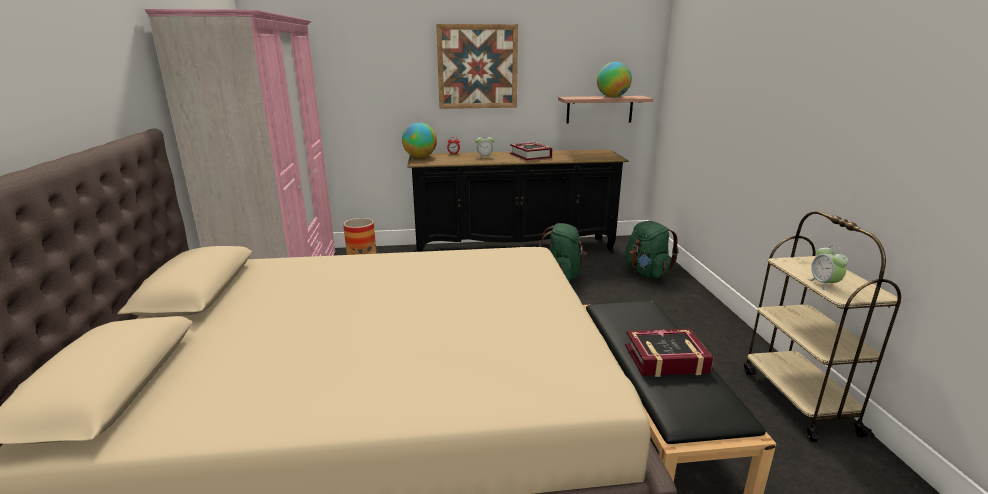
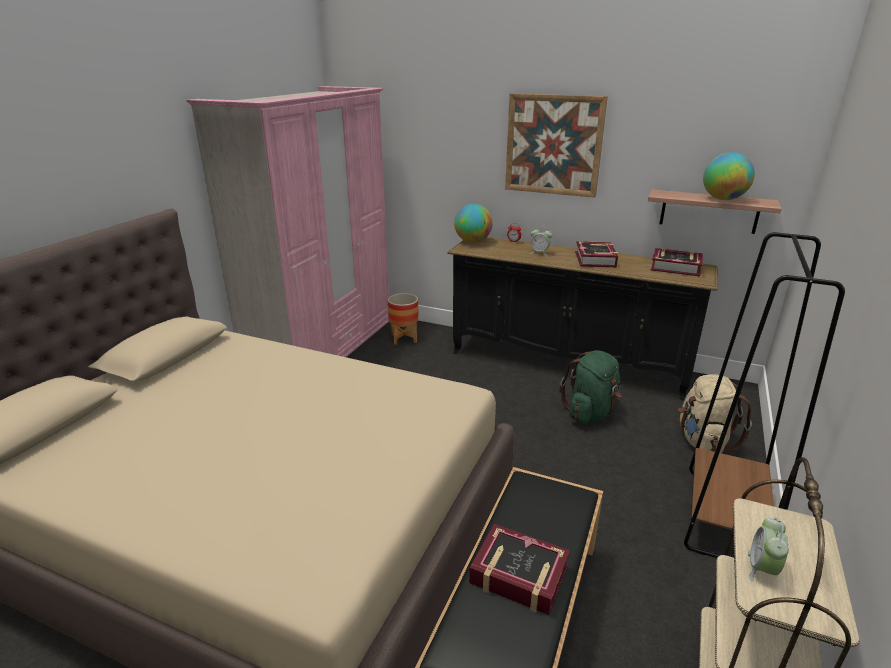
camera: 30 degrees right, 5 degrees up
(588, 153) = (675, 267): none -> book
(646, 273) = (703, 441): green backpack -> beige backpack
(699, 311) = (724, 518): none -> clothes rack

